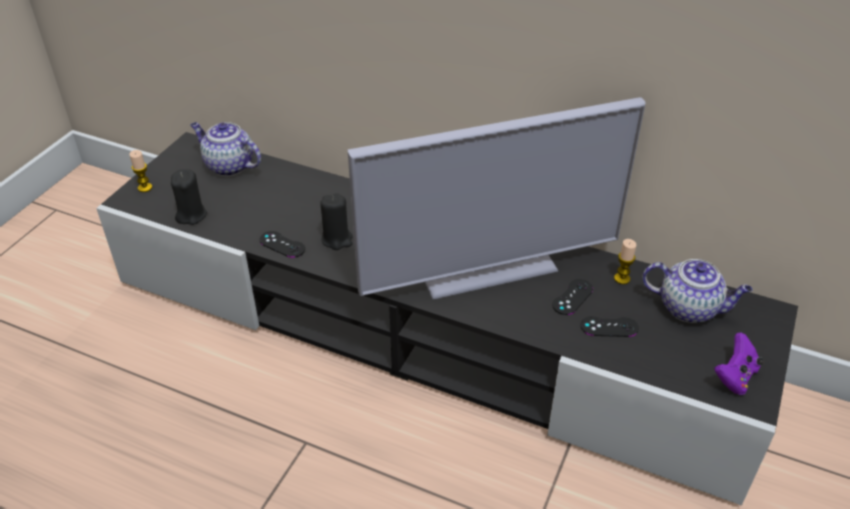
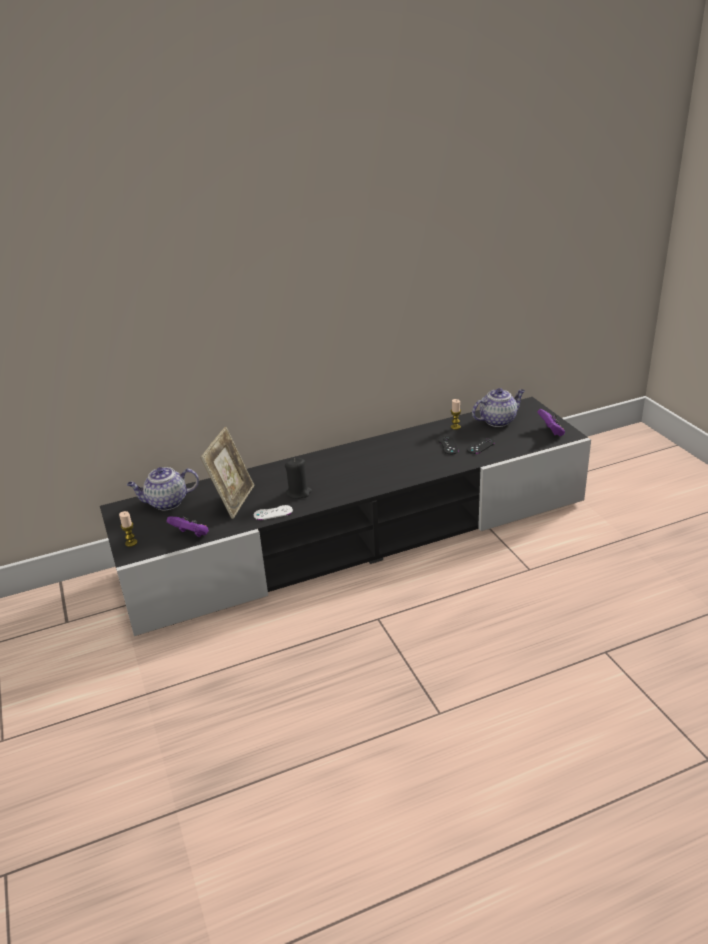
camera: 45 degrees left, 10 degrees down
(191, 215) = (191, 535): black candle -> purple game controller
(276, 204) = (233, 500): none -> picture frame
(282, 244) = (273, 513): black game controller -> white game controller
(488, 269) = (394, 458): television -> none

